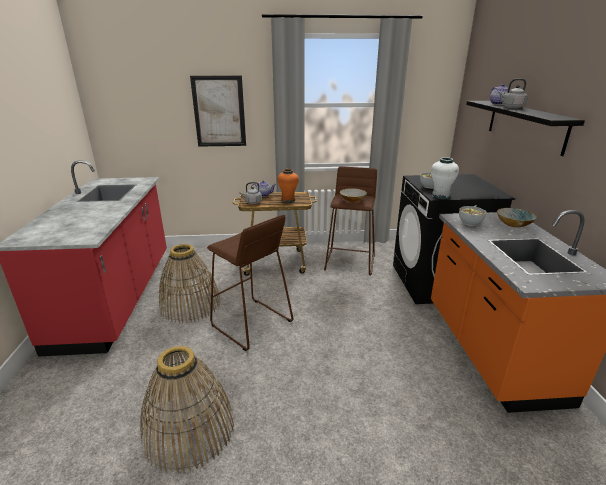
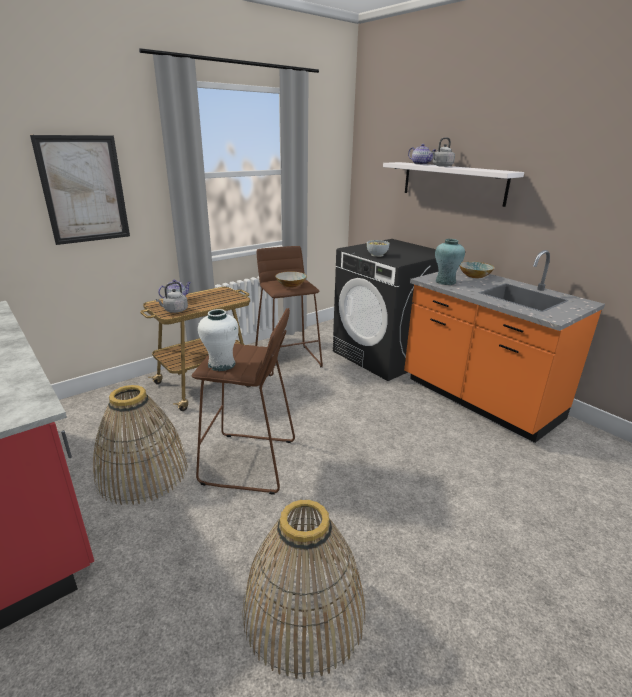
camera: 35 degrees left, 0 degrees up
(288, 200) = (215, 299): orange vase -> none
(440, 196) = (400, 261): white vase -> white vase (221, 365)
(470, 223) = (445, 282): bowl -> turquoise vase
(525, 125) = (453, 183): black shelf -> white shelf

